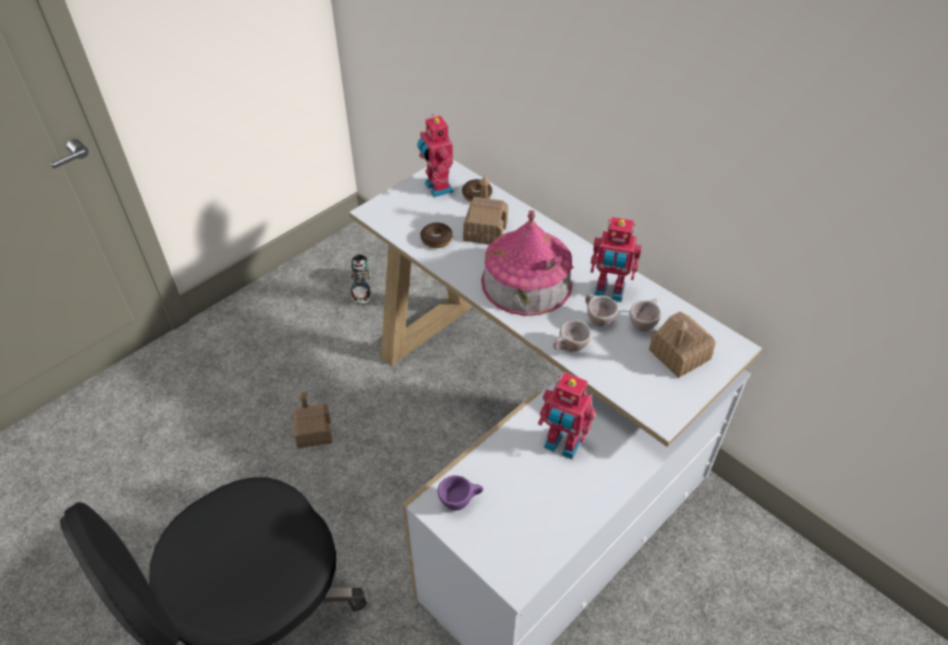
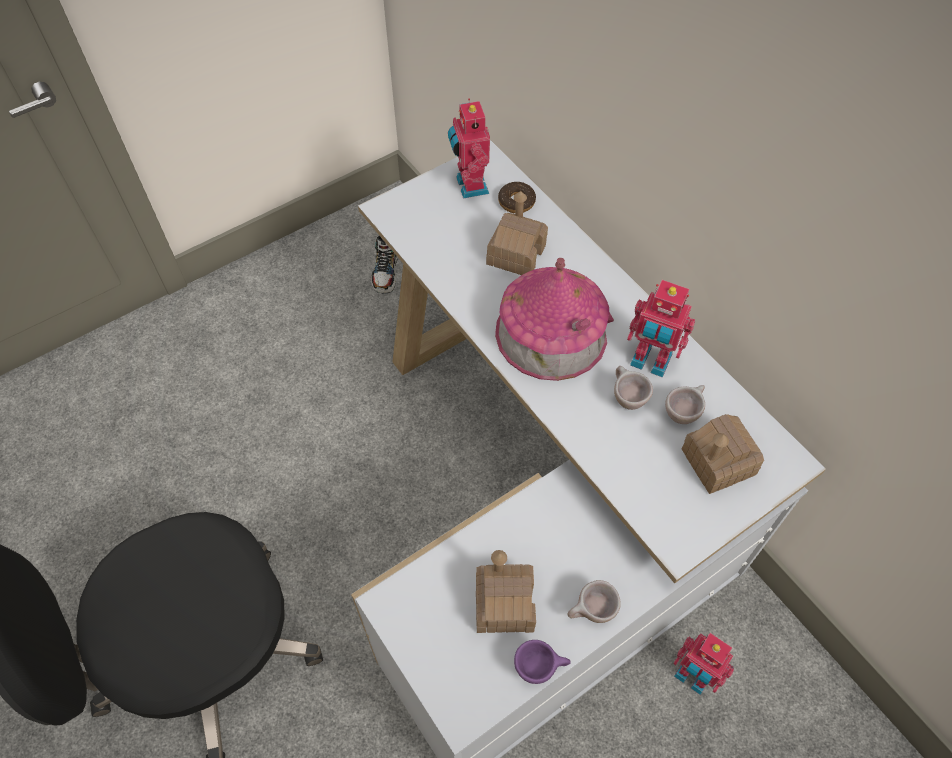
camera: 10 degrees right, 10 degrees up
(313, 432) = (301, 444): toy house -> toy house (504, 604)
(436, 239) = (454, 258): donut -> none
(460, 501) = (418, 603): purple cup -> purple cup (540, 668)
(562, 445) = (553, 550): toy robot -> toy robot (692, 676)
(569, 349) = (583, 434): beige cup -> beige cup (590, 613)

